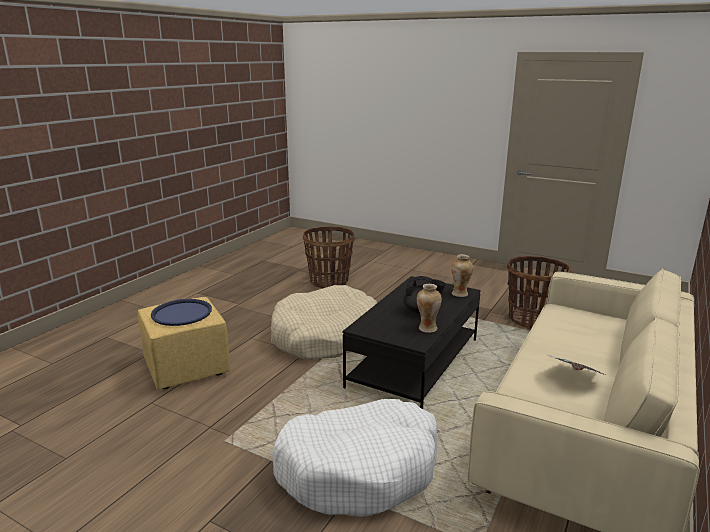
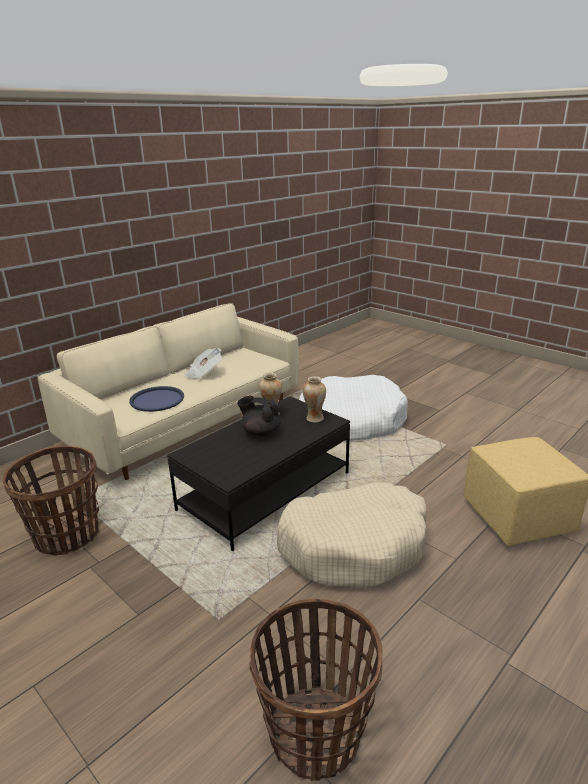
camera: 165 degrees left, 5 degrees up
(182, 313) = (526, 457): blue tray -> blue tray (157, 399)
(460, 294) = (198, 450): vase -> vase (314, 418)

